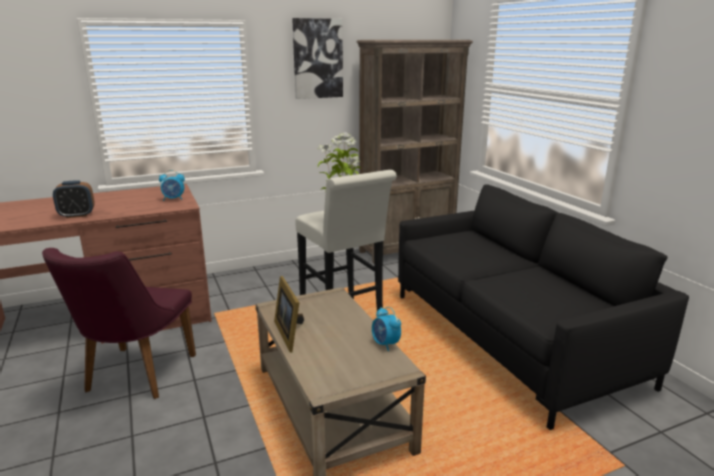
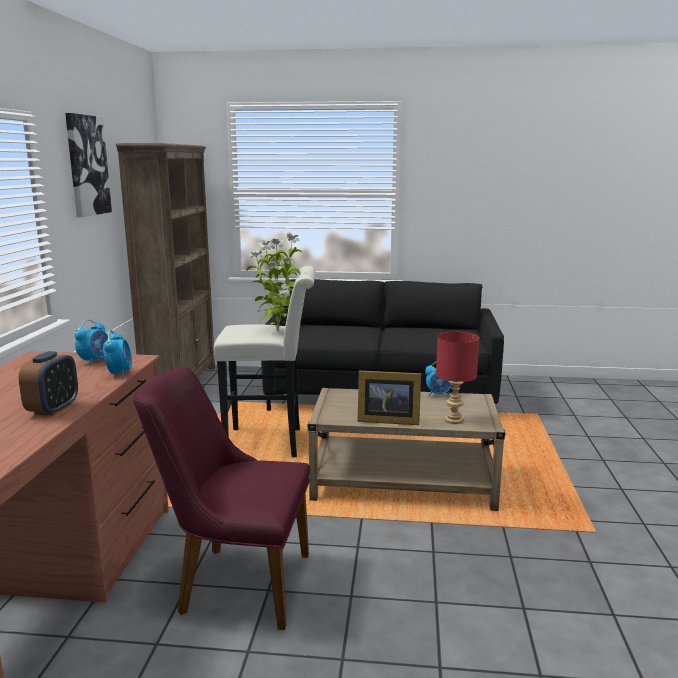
camera: 60 degrees left, 5 degrees down
(134, 378) = (233, 582): purple chair -> purple chair turned 150 degrees clockwise
(151, 210) = (119, 373): none -> alarm clock
(320, 368) = (454, 420): none -> red table lamp

